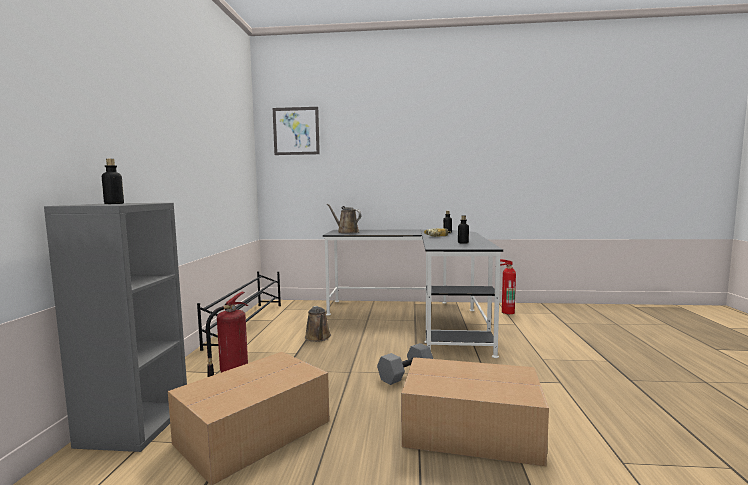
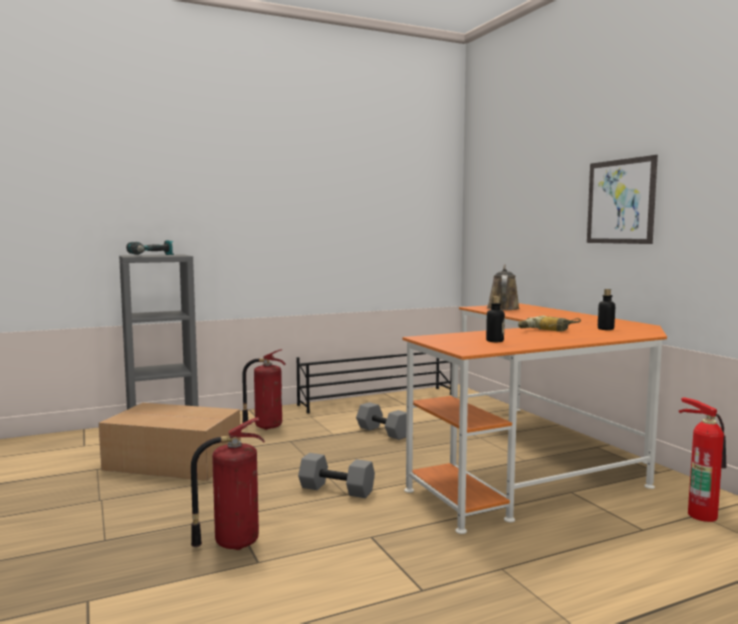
camera: 60 degrees right, 0 degrees up
(114, 203) = (151, 255): bottle -> power drill
(296, 131) = (495, 161): picture -> picture (620, 201)
(318, 338) = (384, 432): brown watering can -> grey dumbbell
(417, 318) = (537, 460): black desk -> orange desk
(468, 429) = (233, 542): cardboard box -> fire extinguisher

